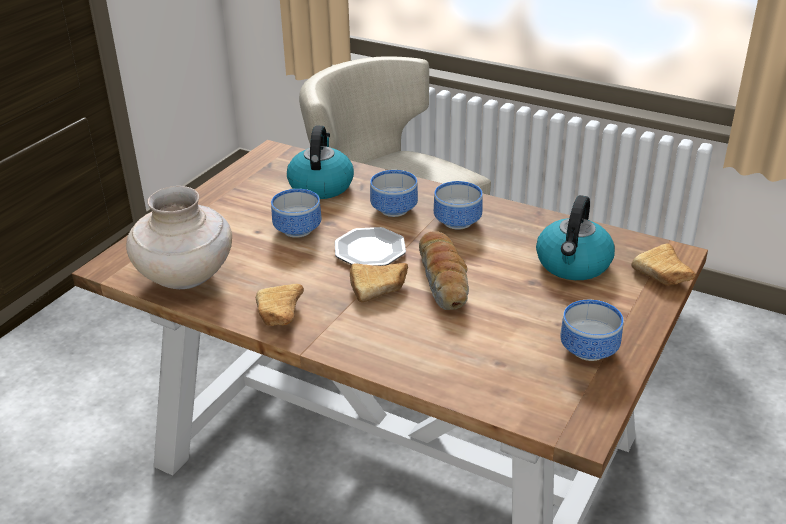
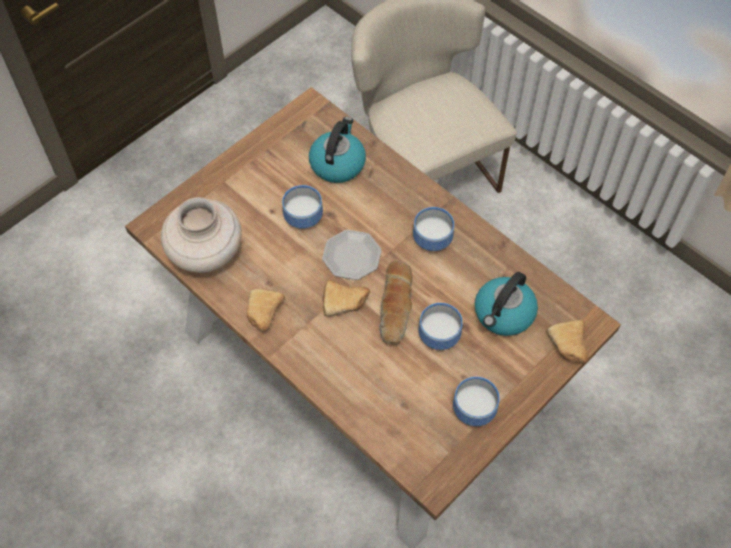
camera: 15 degrees right, 25 degrees up
(395, 208) = (388, 209): bowl -> bowl (440, 333)

